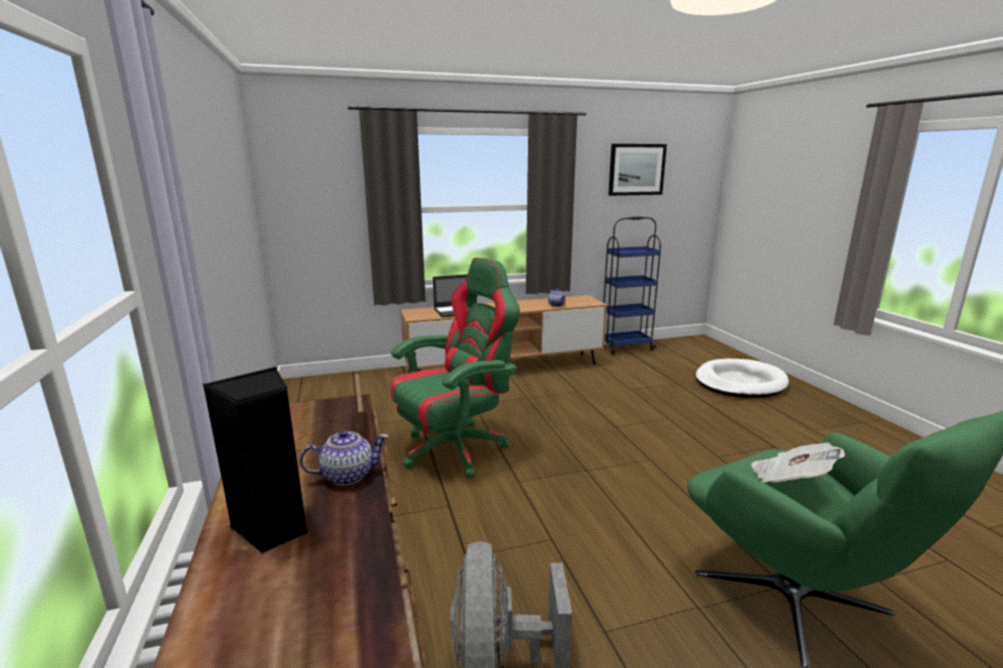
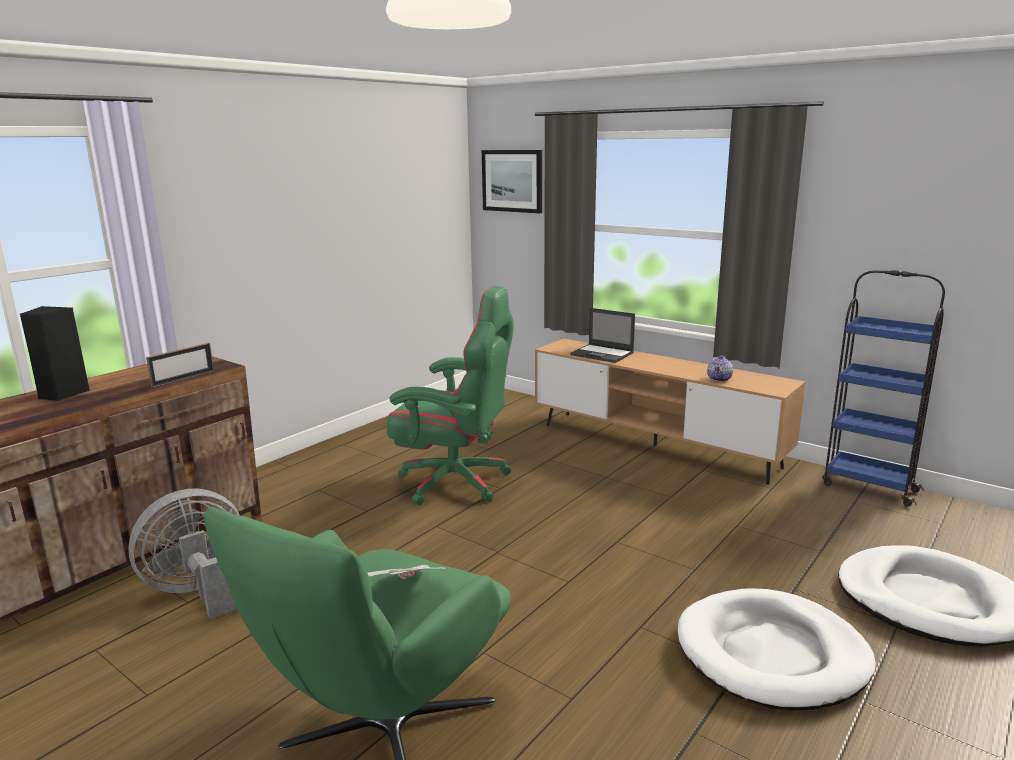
camera: 55 degrees right, 0 degrees up
(347, 475) = (123, 391): teapot -> none
(636, 169) = (935, 191): picture -> picture (512, 181)
(765, 433) = (772, 654): none -> white dog bed

